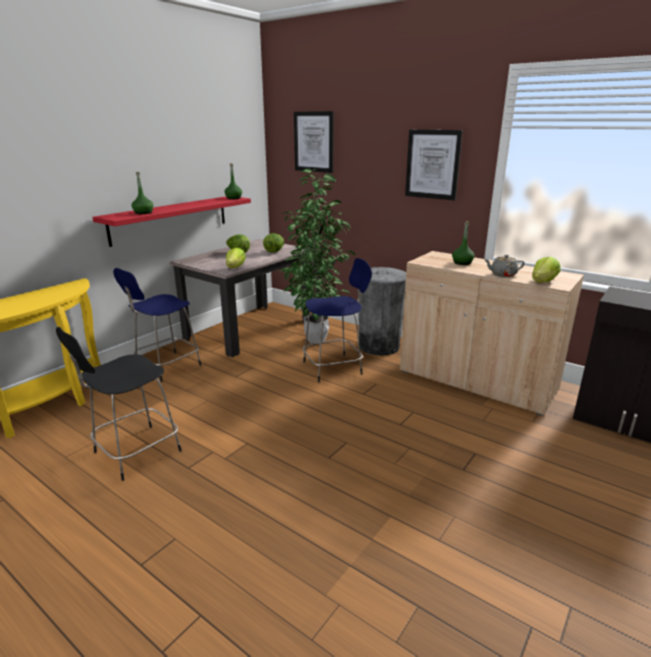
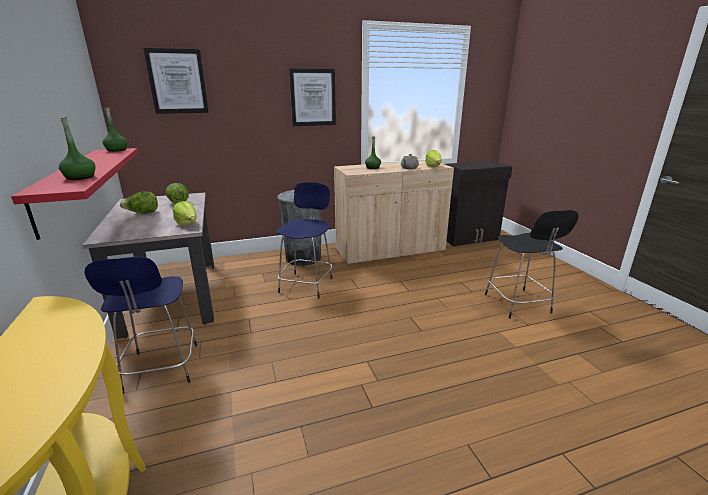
camera: 55 degrees left, 0 degrees up
(134, 453) = (311, 440): black stool -> black stool (518, 305)
(317, 339) = (252, 274): potted plant -> none

